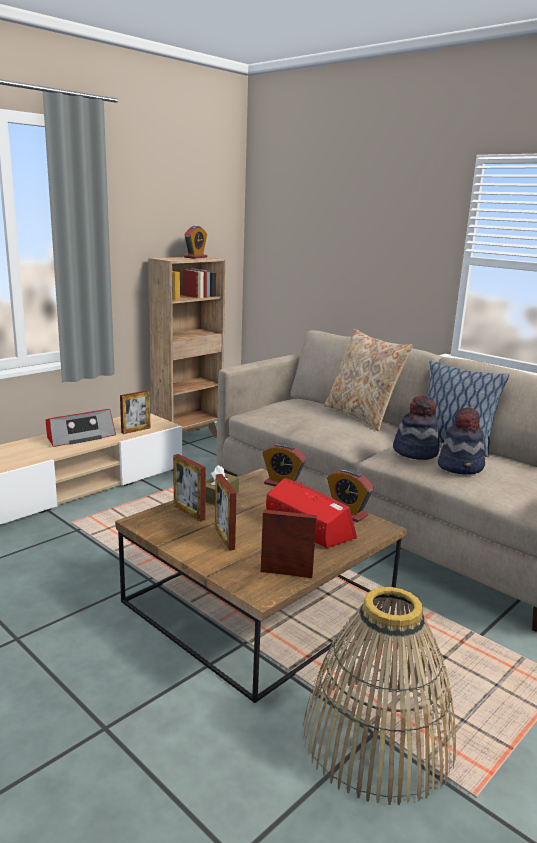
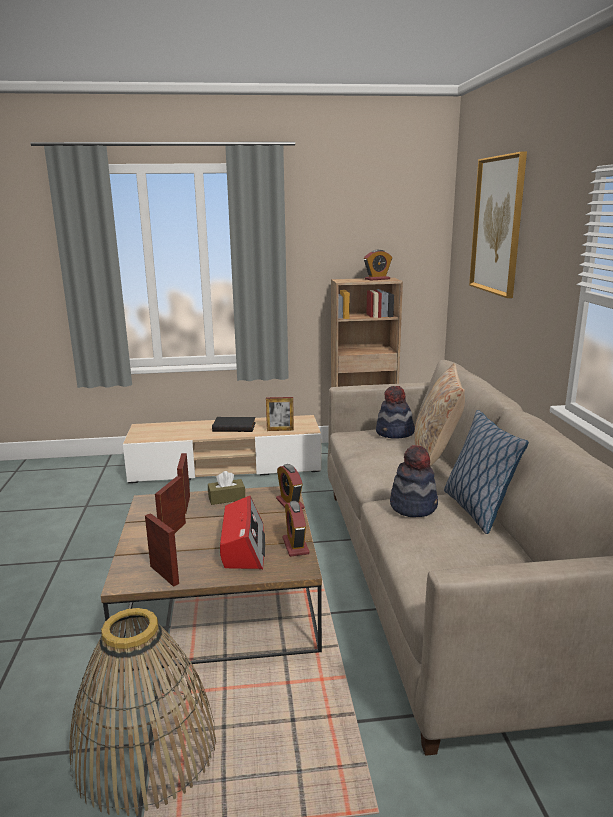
camera: 40 degrees right, 0 degrees up
(80, 437) = (234, 426): radio -> black book
(330, 203) = (497, 225): none -> picture
(461, 467) = (430, 534): hat -> hat (395, 433)

